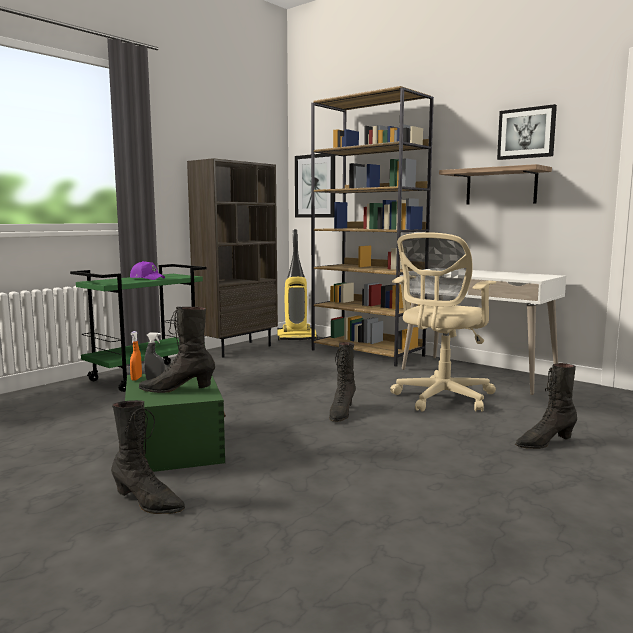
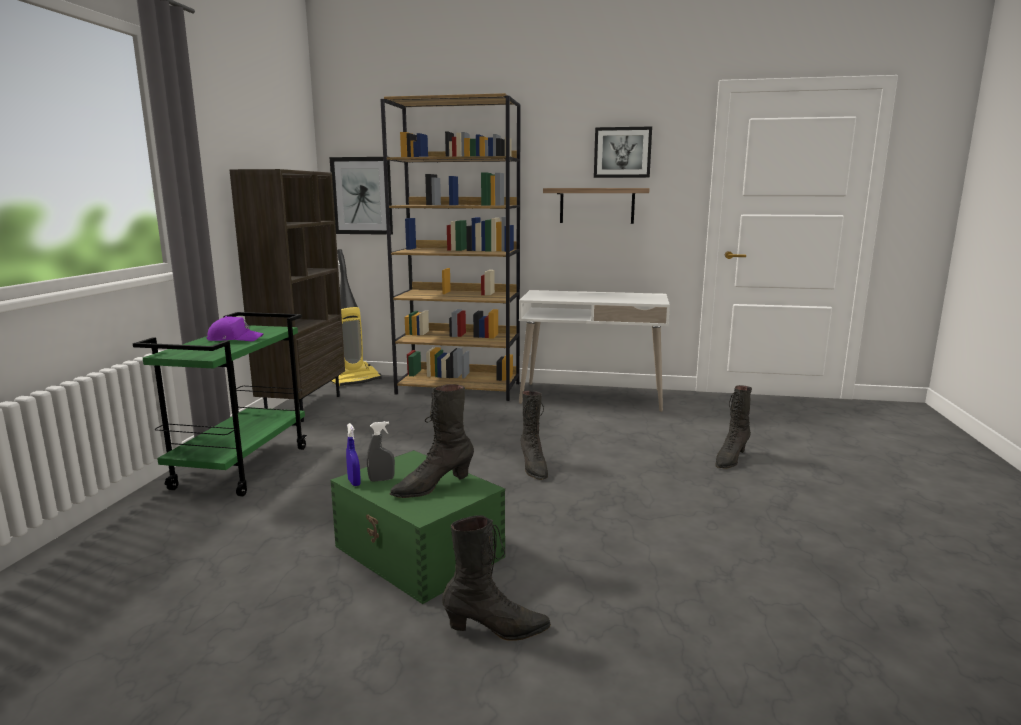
camera: 30 degrees left, 5 degrees up
(136, 378) = (354, 482): orange spray bottle -> blue spray bottle
(441, 399) = (597, 431): beige office chair -> none

